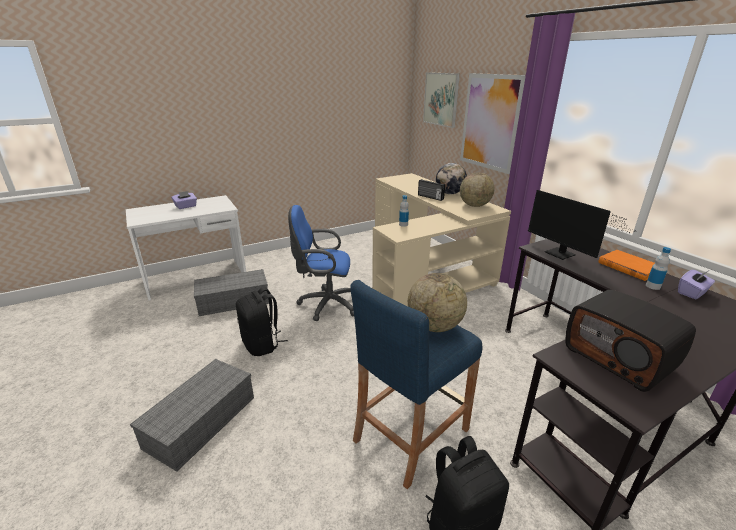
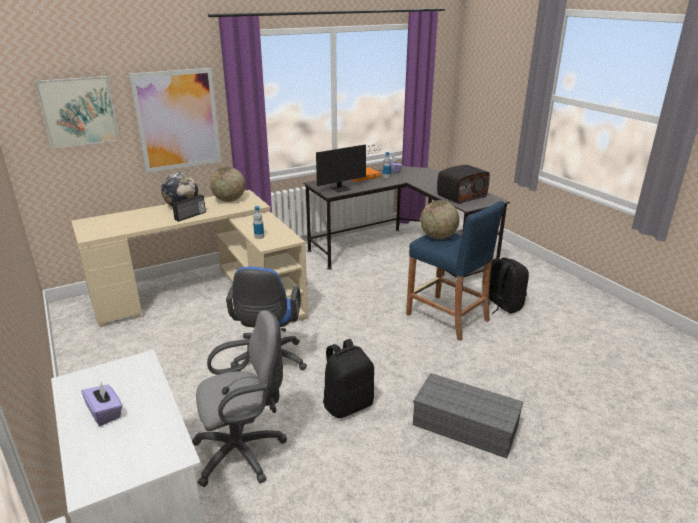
camera: 90 degrees left, 0 degrees up
(232, 301) = (244, 451): grey storage box -> grey office chair

